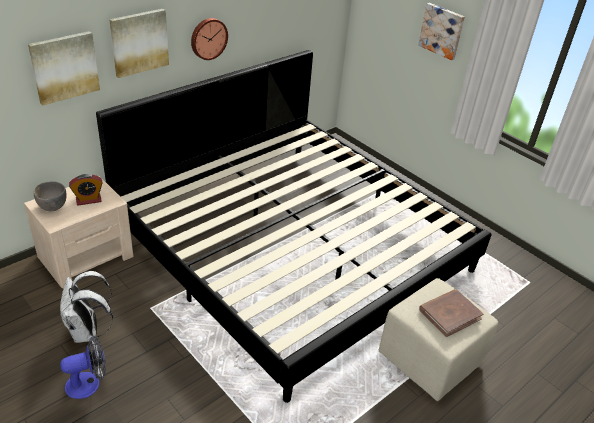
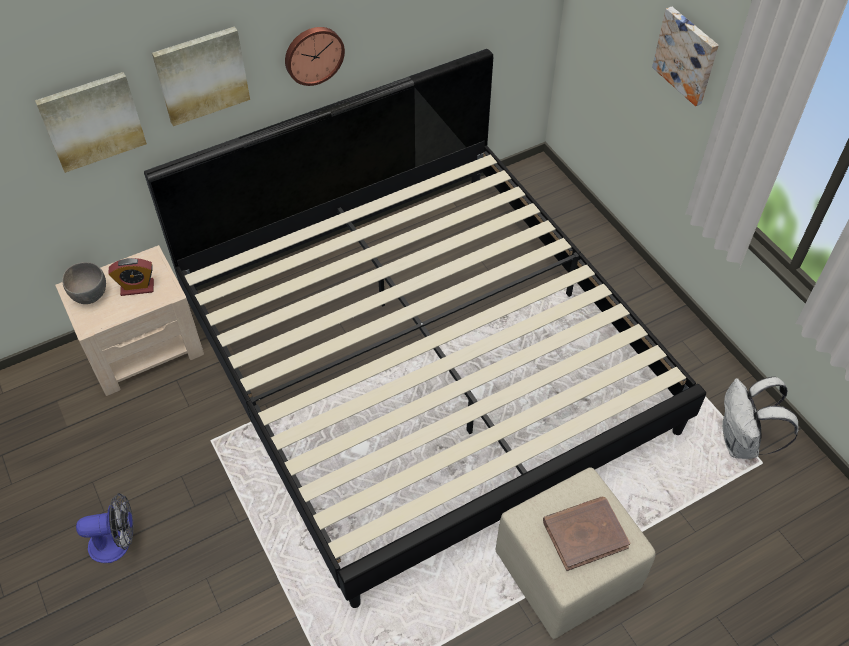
camera: 15 degrees right, 15 degrees up
(87, 332) = (127, 467): white backpack -> white backpack (741, 443)

